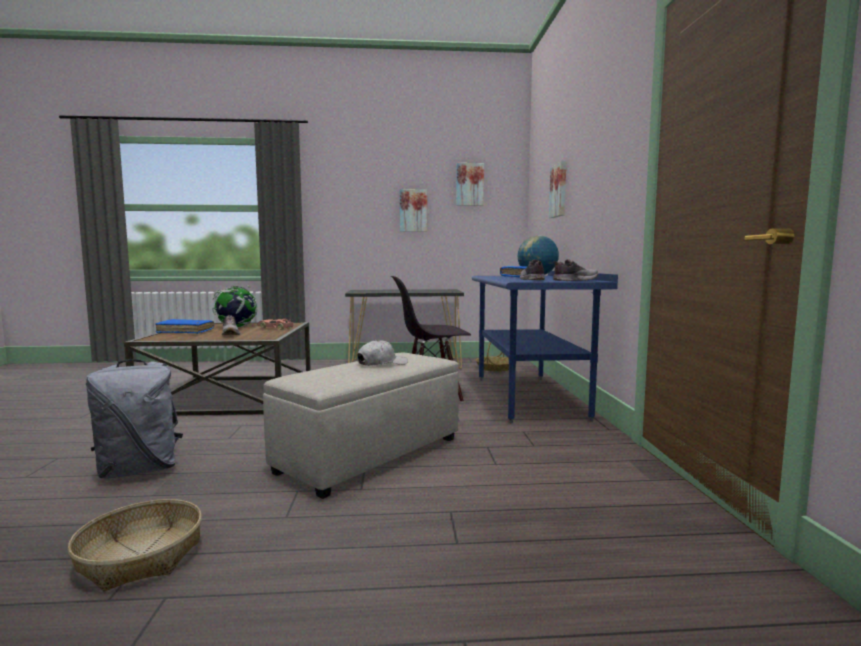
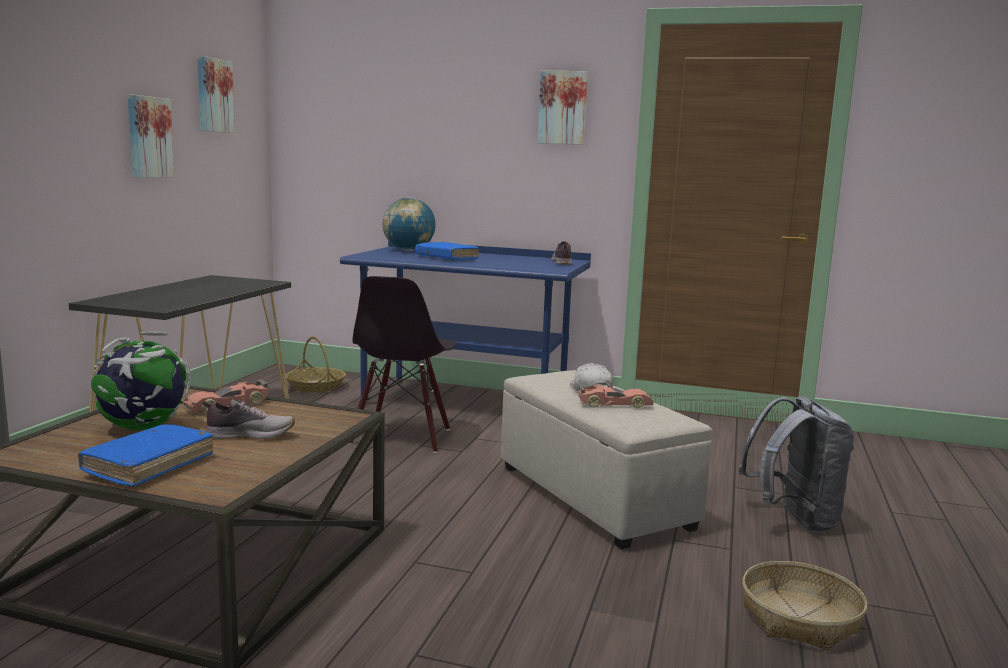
camera: 70 degrees left, 5 degrees up
(140, 470) = (565, 636): grey backpack -> grey backpack (793, 519)
(345, 370) = (614, 404): none -> toy car
(531, 279) = (520, 264): shoe -> none
(559, 190) = (411, 137): picture -> picture (563, 108)

